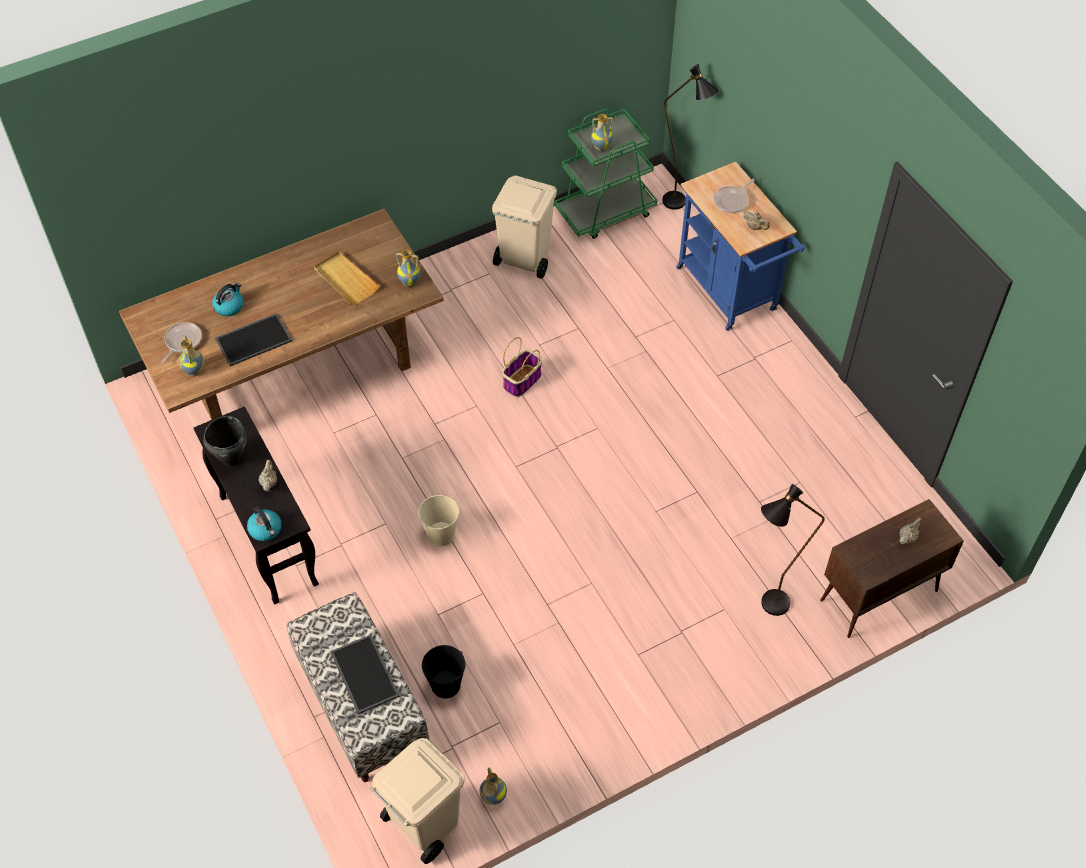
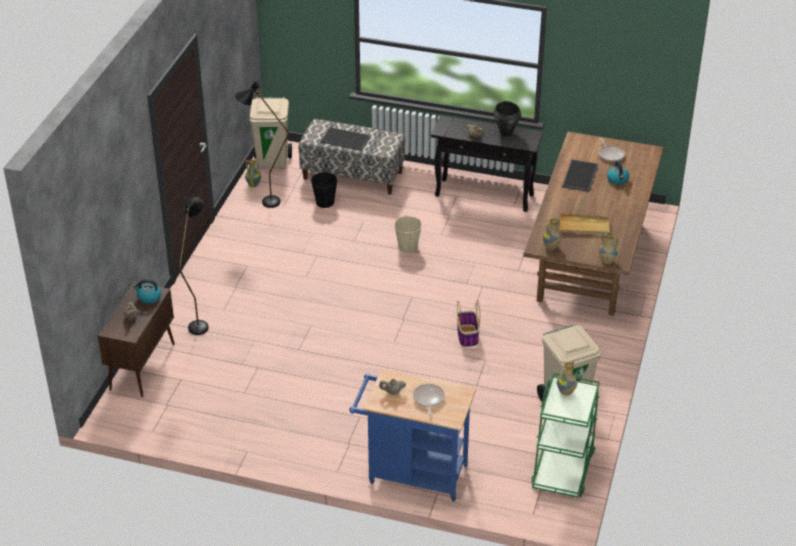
camera: 135 degrees right, 15 degrees down
(195, 371) = (582, 149): vase -> vase (607, 261)
(266, 530) = (448, 123): kettle -> kettle (149, 297)
(680, 205) = (521, 511): black floor lamp -> black floor lamp (264, 202)

